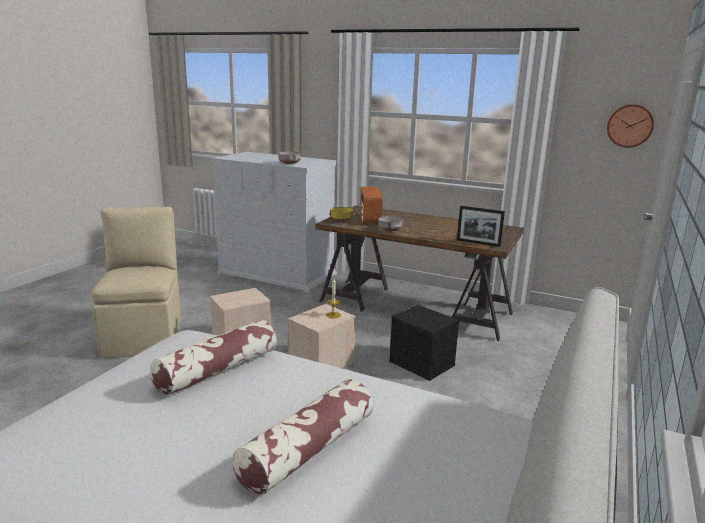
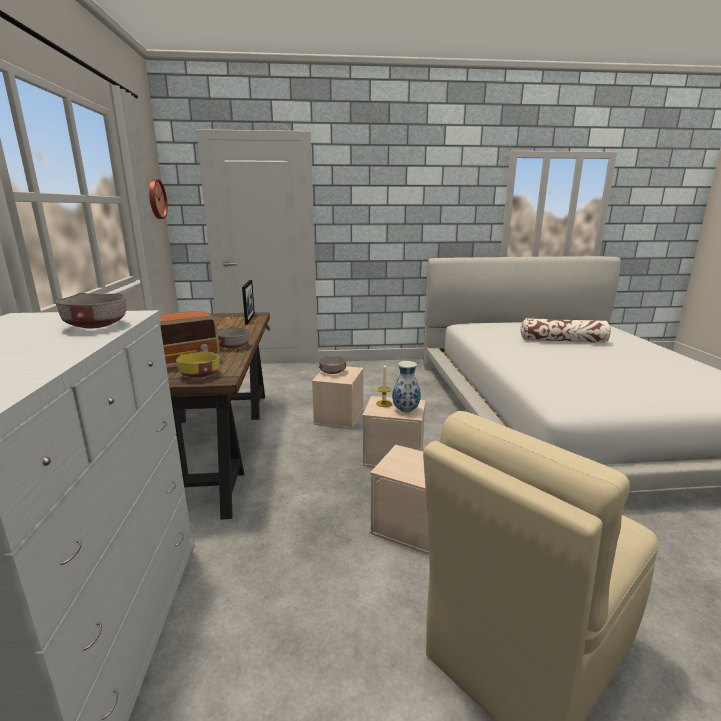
camera: 120 degrees left, 0 degrees up
(218, 370) = (570, 373): pillow -> none
(310, 318) = (406, 410): none -> vase
(422, 363) = (338, 416): black storage box -> beige storage box
(431, 316) = (332, 372): none -> grey bowl

